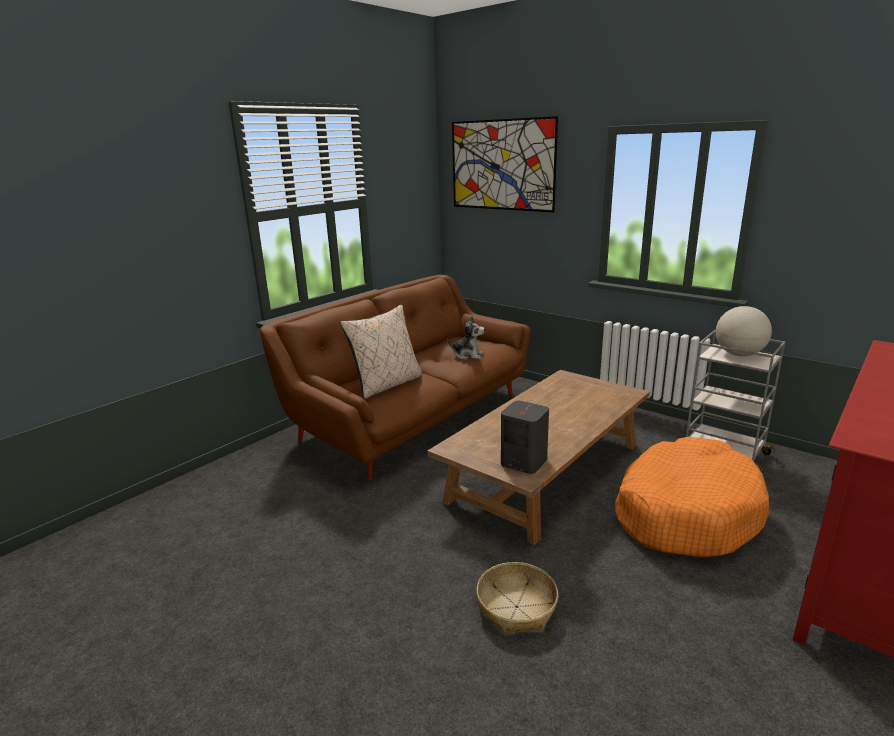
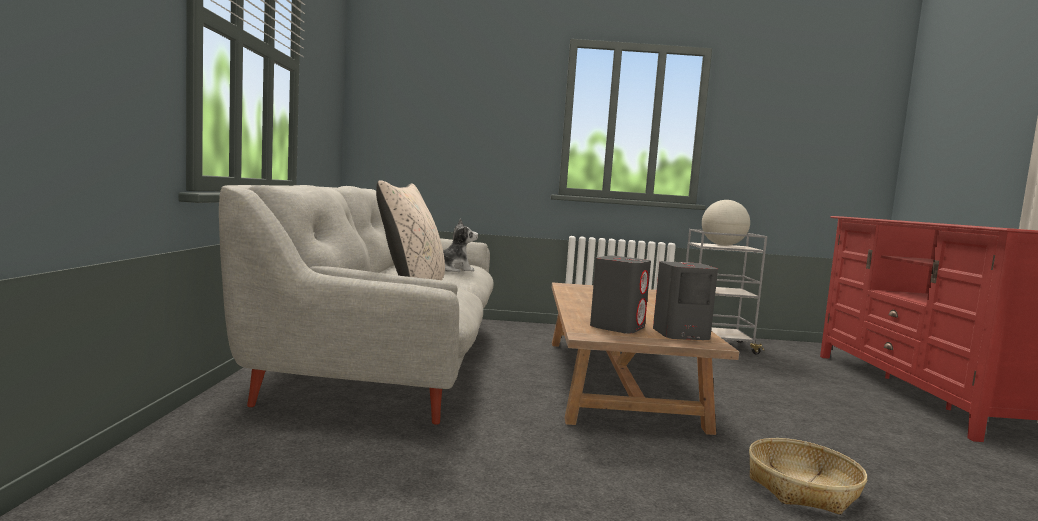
camera: 40 degrees left, 15 degrees down
(413, 417) = (390, 359): brown sofa -> grey sofa
(490, 443) = (617, 327): none -> grey speaker
(501, 165) = (441, 68): picture -> none
(685, 512) = (766, 384): orange dog bed -> none

